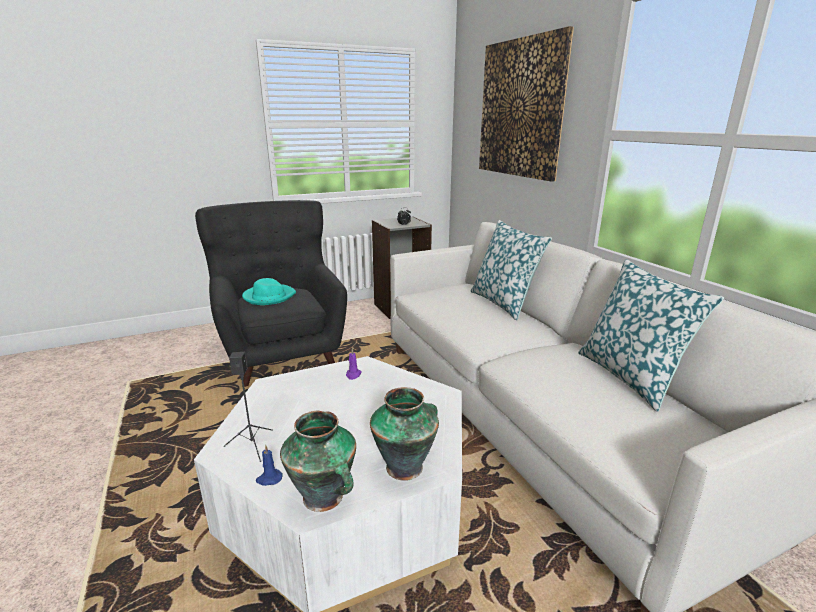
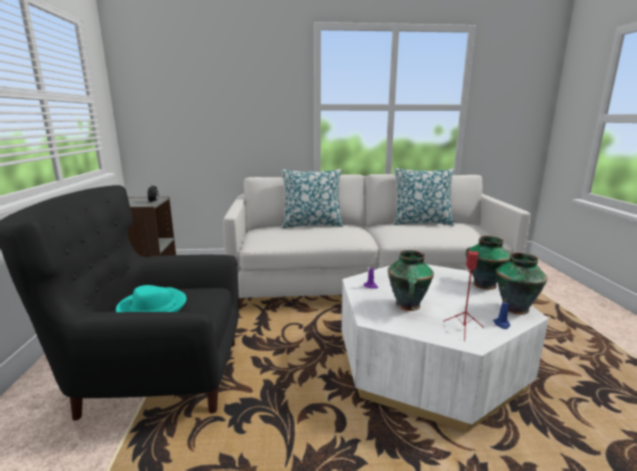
camera: 70 degrees left, 5 degrees down
(252, 445) = (462, 329): black speaker -> red speaker
(306, 403) = (407, 306): none -> vase
(520, 109) = (224, 90): picture -> none

